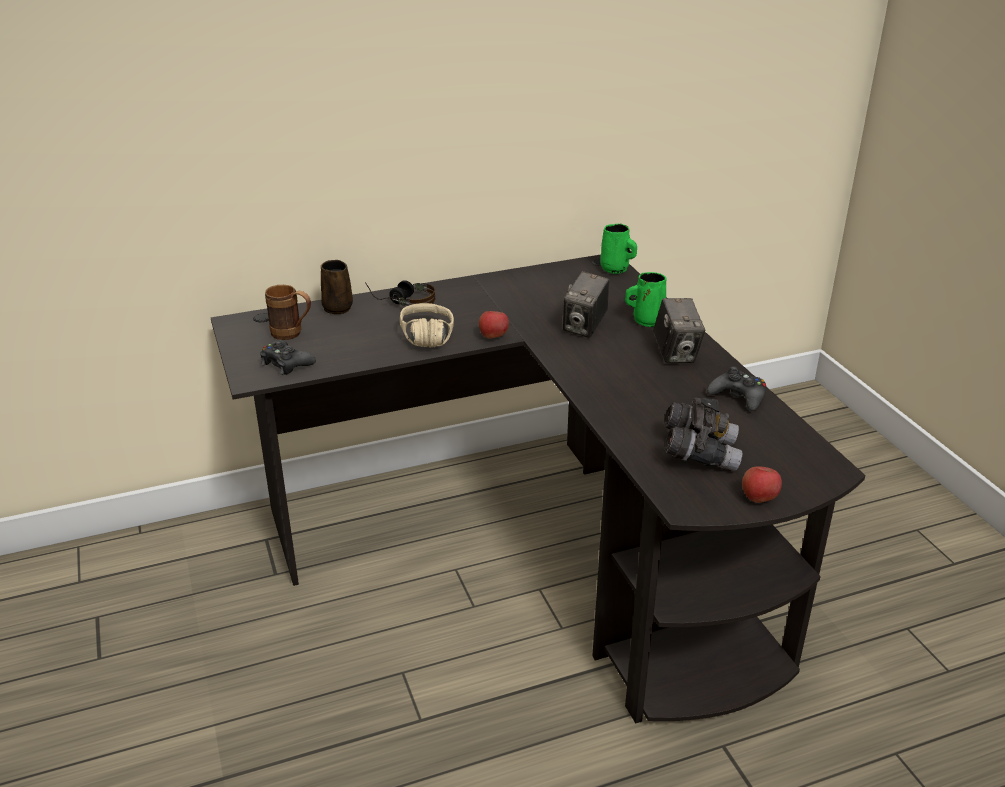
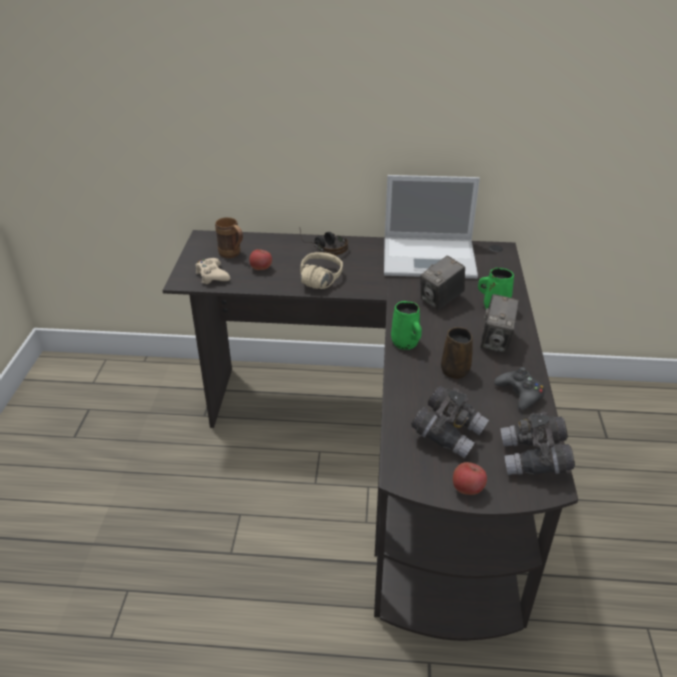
camera: 25 degrees right, 5 degrees up
(286, 363) = (212, 276): black game controller -> beige game controller
(337, 307) = (277, 241): brown mug -> brown mug (454, 369)
(493, 336) = (366, 290): apple -> apple (261, 268)
(538, 286) = (431, 258): none -> laptop
(616, 269) = (503, 257): green mug -> green mug (405, 343)
(799, 452) = (534, 459): none -> grey binoculars

